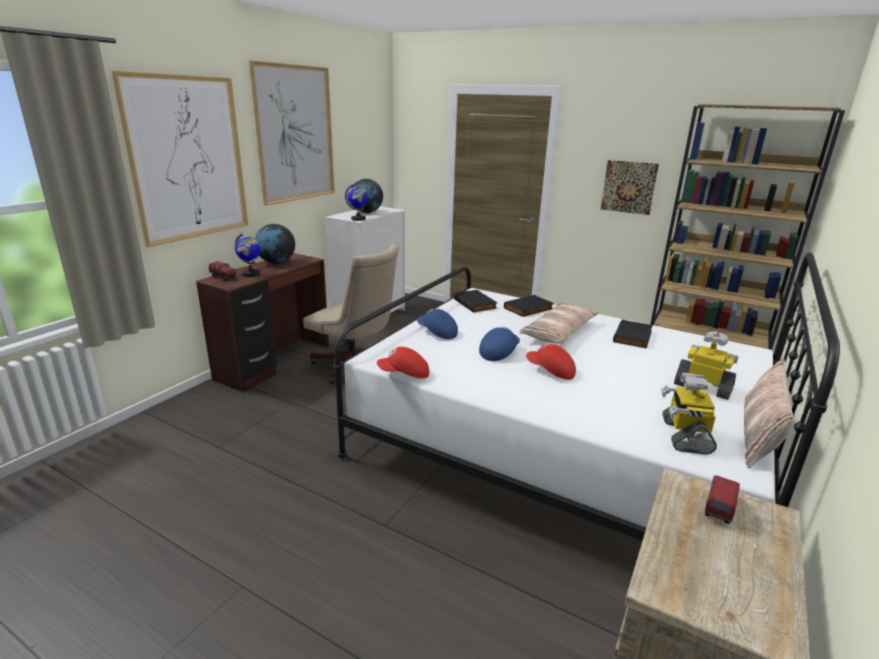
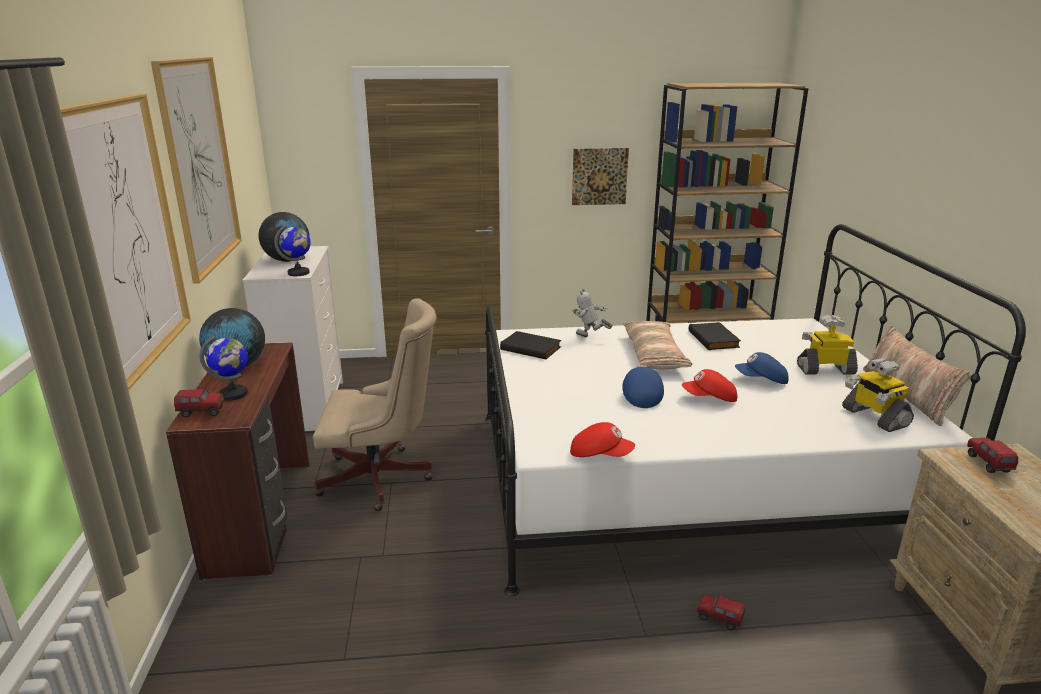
camera: 35 degrees left, 0 degrees up
(404, 374) = (600, 455): red cap -> red cap turned 120 degrees counterclockwise
(437, 333) = (552, 396): blue cap -> blue cap (761, 380)
(448, 545) = (719, 619): none -> toy truck
(529, 309) = (589, 338): black book -> toy robot

